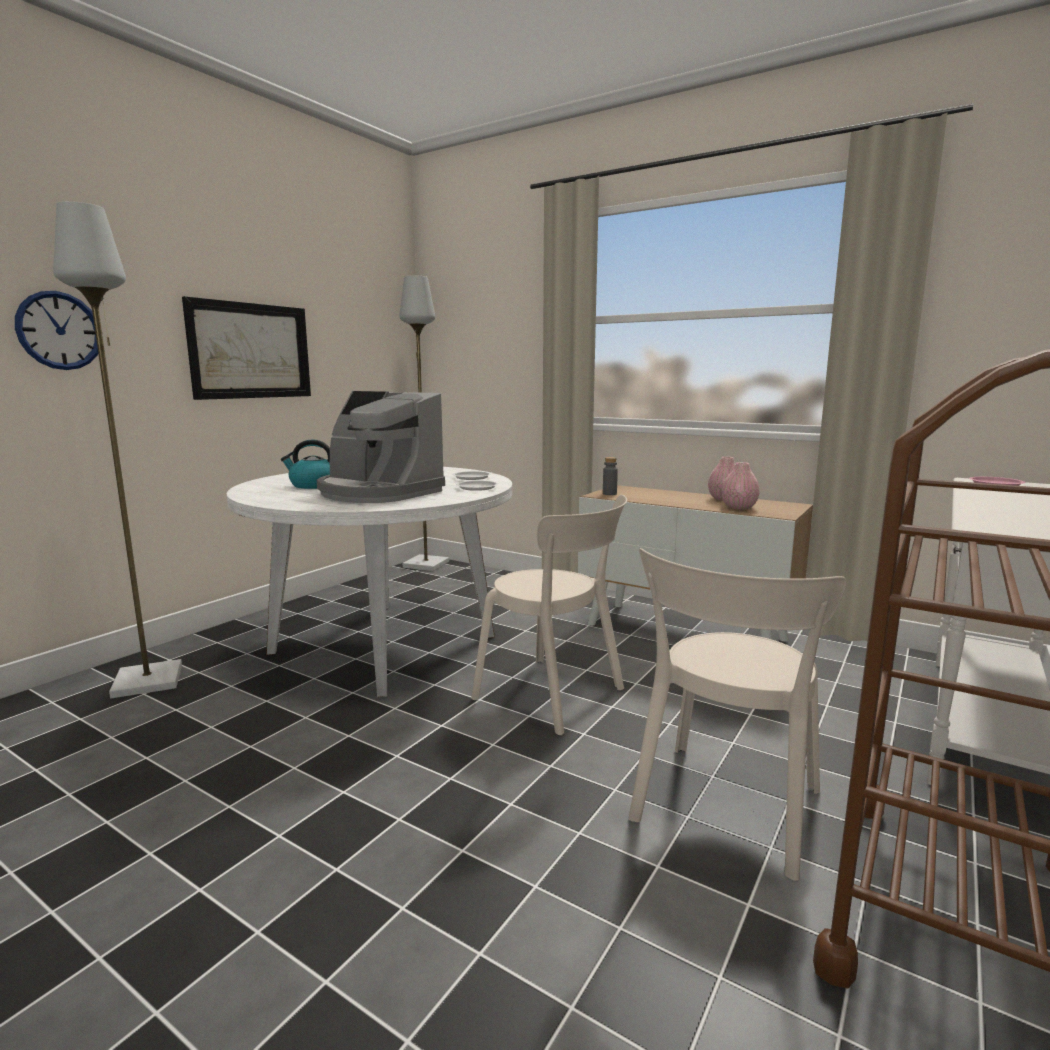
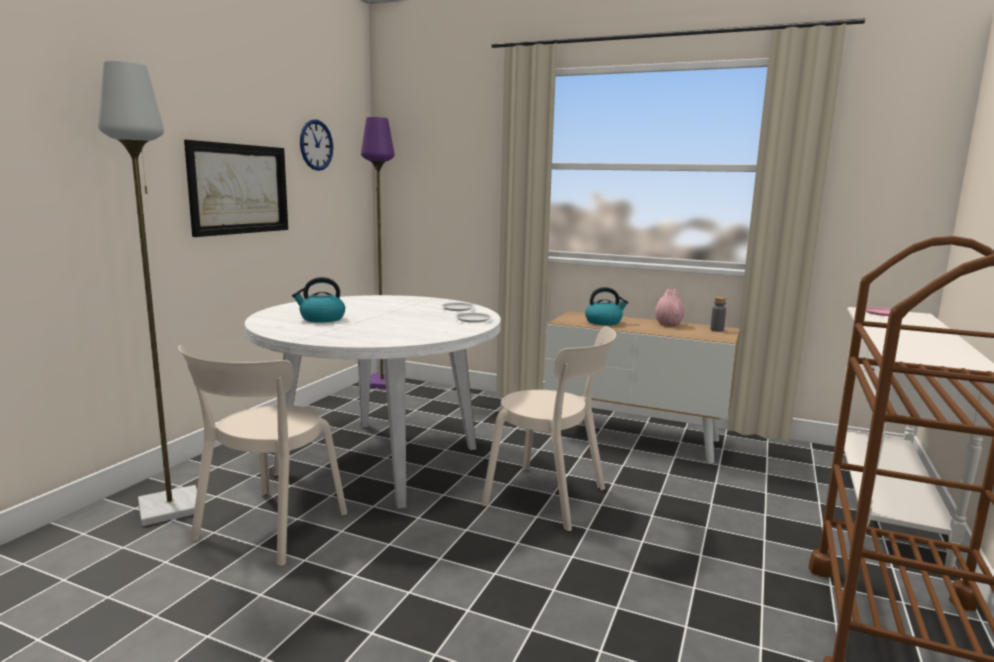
camera: 10 degrees left, 0 degrees up
(59, 330) = (82, 175): wall clock -> wall clock (316, 145)
(378, 493) = (390, 326): coffee machine -> none
(426, 565) = (382, 383): grey floor lamp -> purple floor lamp
(609, 494) = (571, 320): grey bottle -> grey bottle (717, 330)
(647, 496) = (604, 322): none -> kettle
(724, 810) = (719, 580): beige chair -> beige chair (267, 529)
(738, 507) = (685, 332): pink vase -> none

